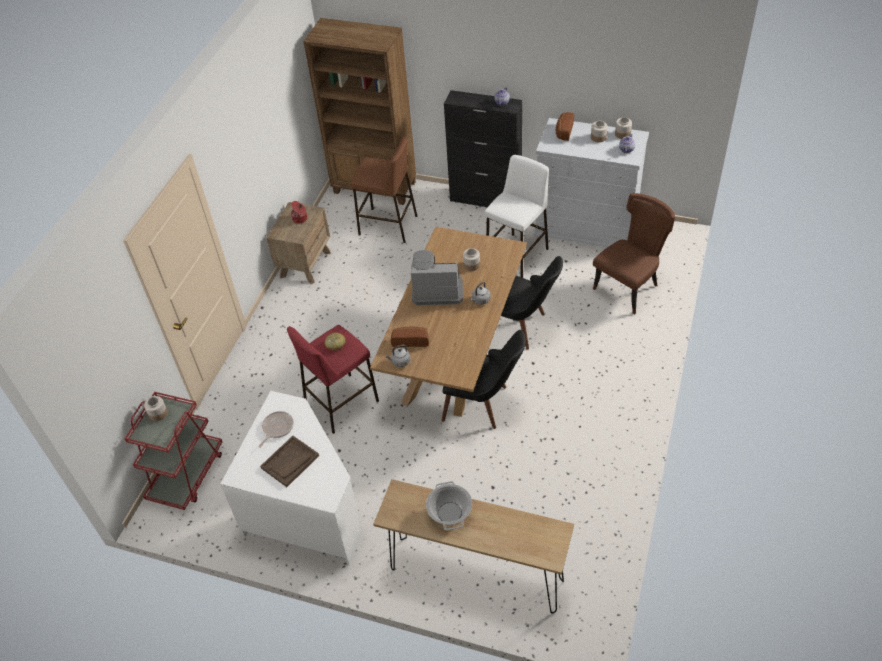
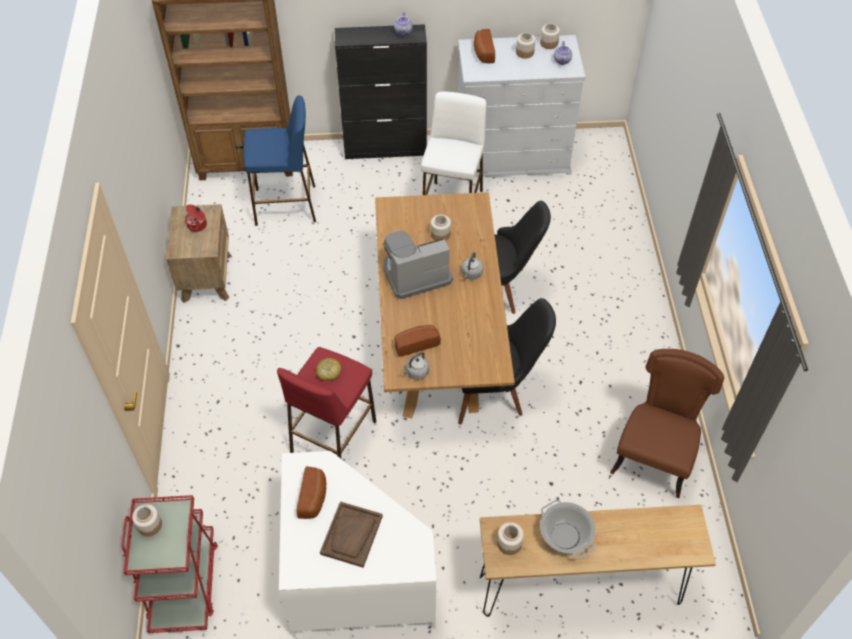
camera: 25 degrees left, 5 degrees up
(277, 428) = (314, 498): frying pan -> bread
(388, 225) = (286, 205): brown stool -> blue stool
(404, 504) = (509, 543): none -> jar
(629, 288) = (588, 215): brown chair -> brown chair (654, 457)

